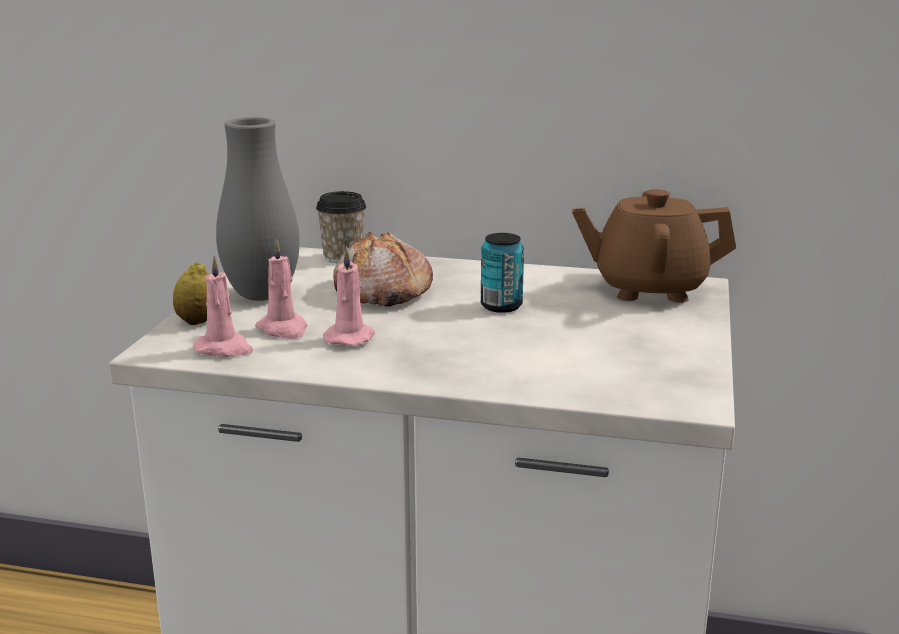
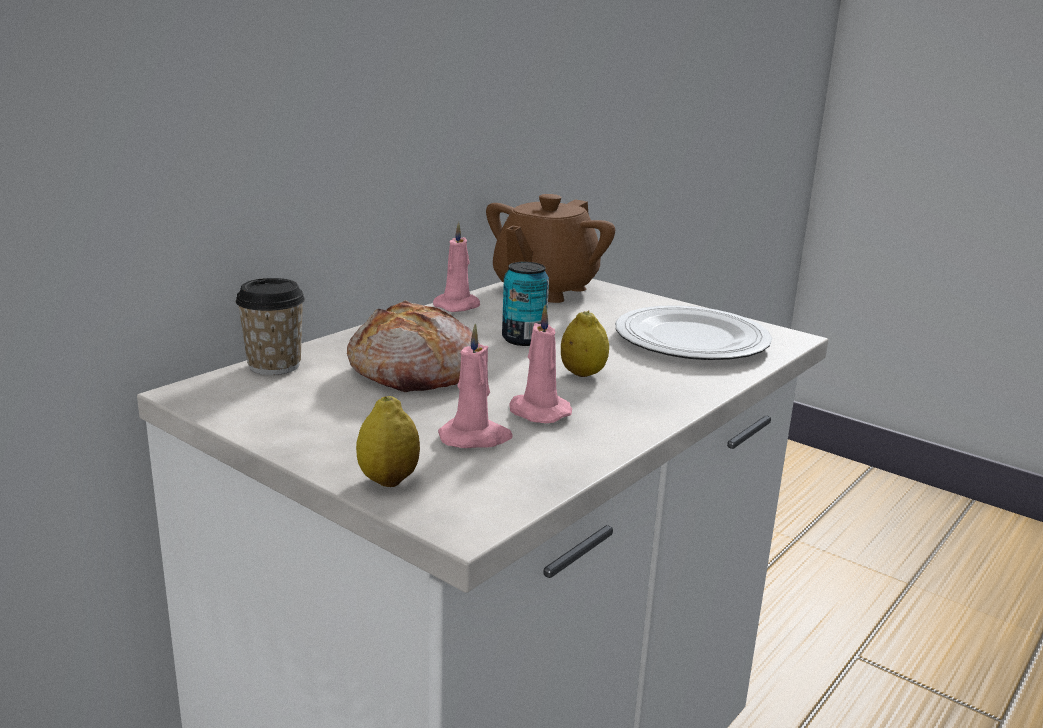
camera: 65 degrees left, 0 degrees up
(224, 349) = (504, 479): pink candle -> pink candle (458, 306)
(262, 295) = (344, 428): grey vase -> none
(449, 338) = (583, 374): none -> lemon
(604, 363) = (692, 340): none -> plate

